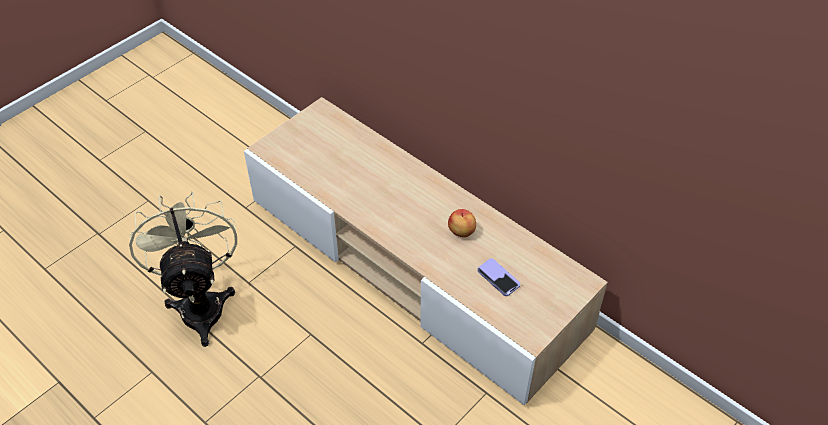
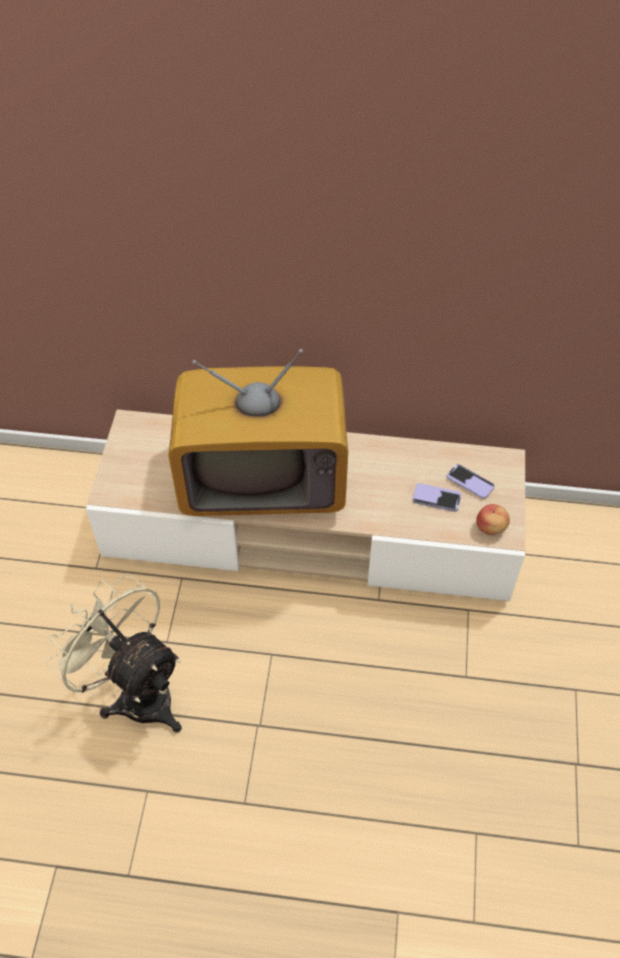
camera: 35 degrees left, 5 degrees up
(381, 192) = (263, 476): none -> television
(461, 232) = (368, 473): apple -> apple (490, 528)
(537, 281) = (470, 482): none -> phone

